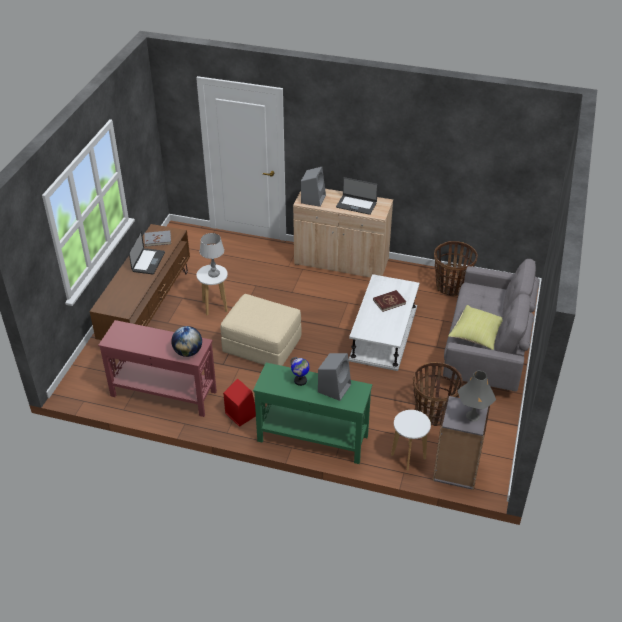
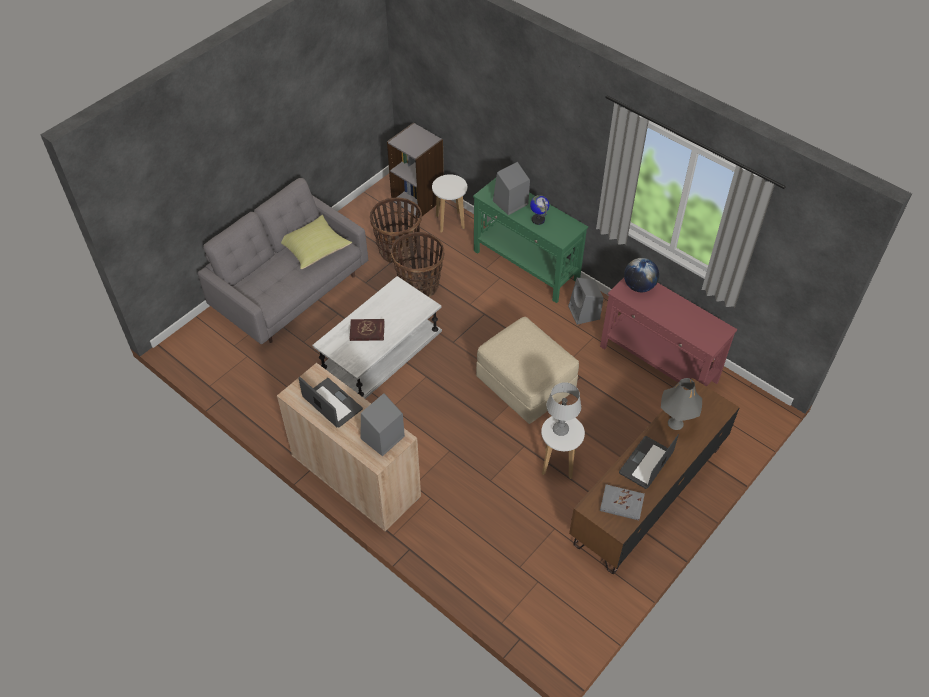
camera: 155 degrees left, 10 degrees up
(240, 414) = (584, 313): red speaker -> grey speaker
(451, 286) = (253, 383): basket -> basket (419, 285)
(472, 416) = (410, 137): grey table lamp -> grey table lamp (675, 423)

